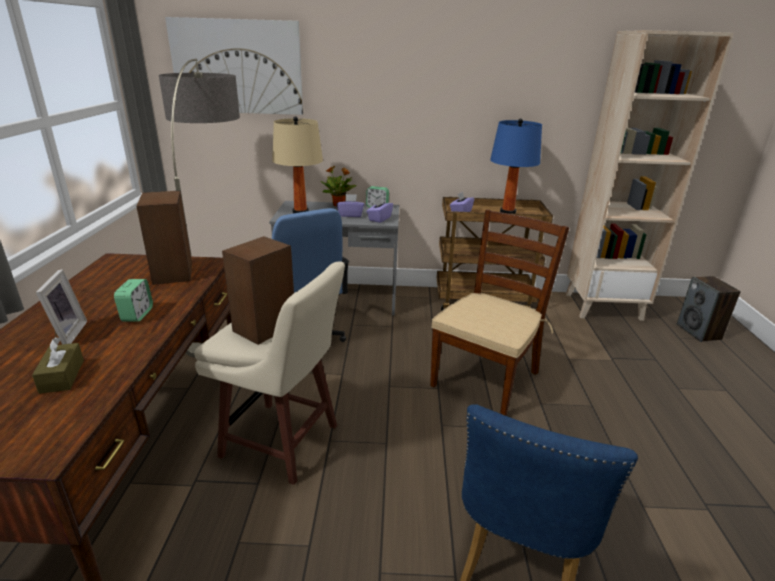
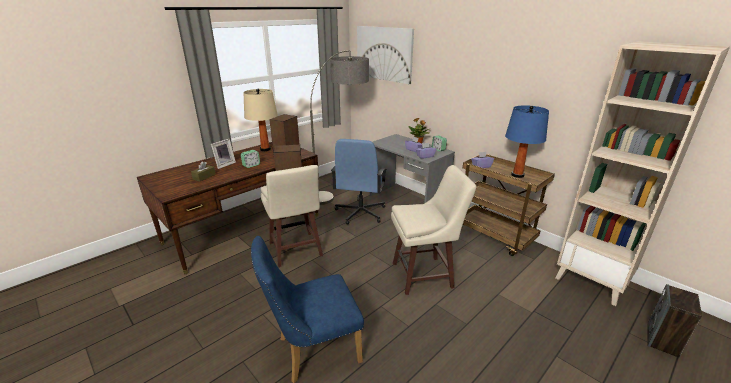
camera: 45 degrees right, 0 degrees up
(300, 212) = (391, 142): beige table lamp -> beige table lamp (265, 149)
(485, 378) = (424, 275): brown chair -> beige stool

